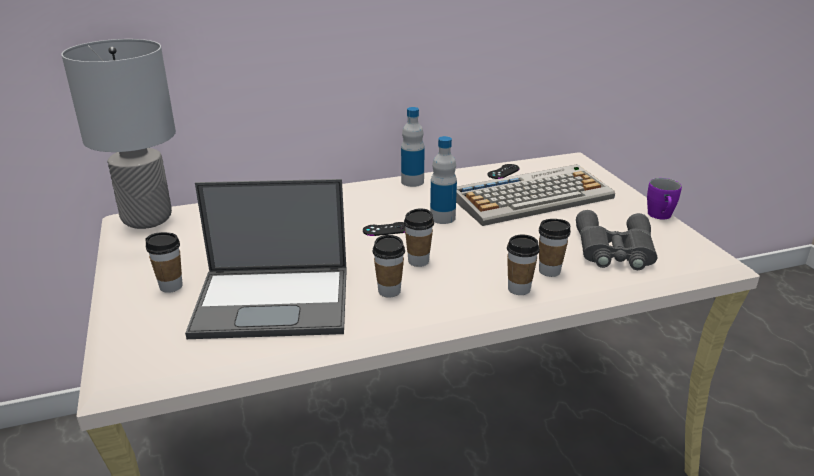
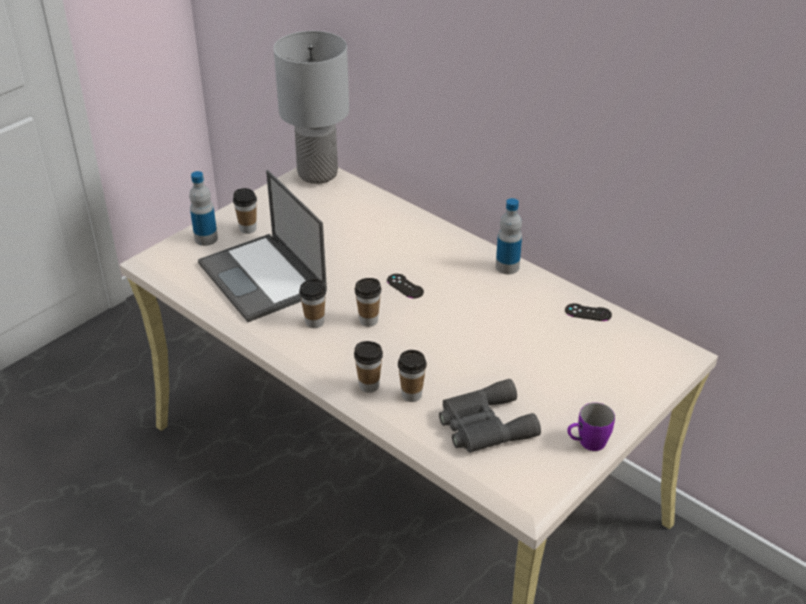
camera: 60 degrees right, 10 degrees up
(442, 218) = (453, 308): bottle -> bottle (206, 238)
(532, 197) = (548, 347): keyboard -> none

